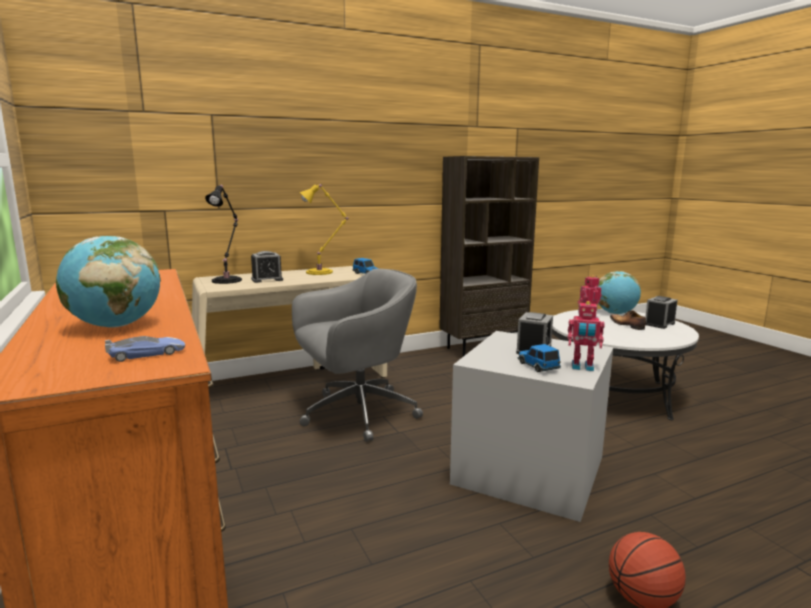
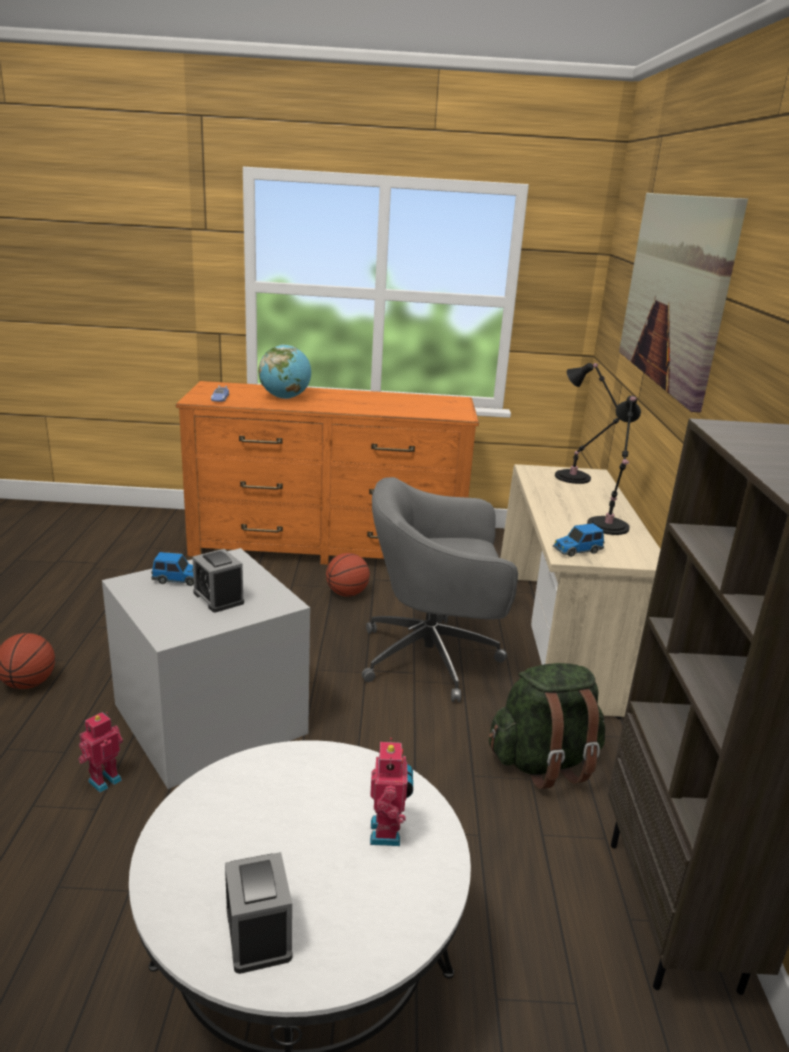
camera: 115 degrees right, 10 degrees up
(257, 122) = (675, 291): none -> picture
(267, 279) = (567, 493): alarm clock -> none
(275, 474) = (347, 593): none -> basketball
(322, 272) = (607, 527): yellow table lamp -> black table lamp
(356, 414) = (433, 658): grey office chair -> grey office chair turned 90 degrees clockwise
(427, 373) = (544, 762): none -> green backpack
(582, 367) = (142, 599): toy robot -> toy robot (103, 780)
(615, 313) = (392, 919): globe -> none
(627, 325) = (297, 860): shoe -> none

